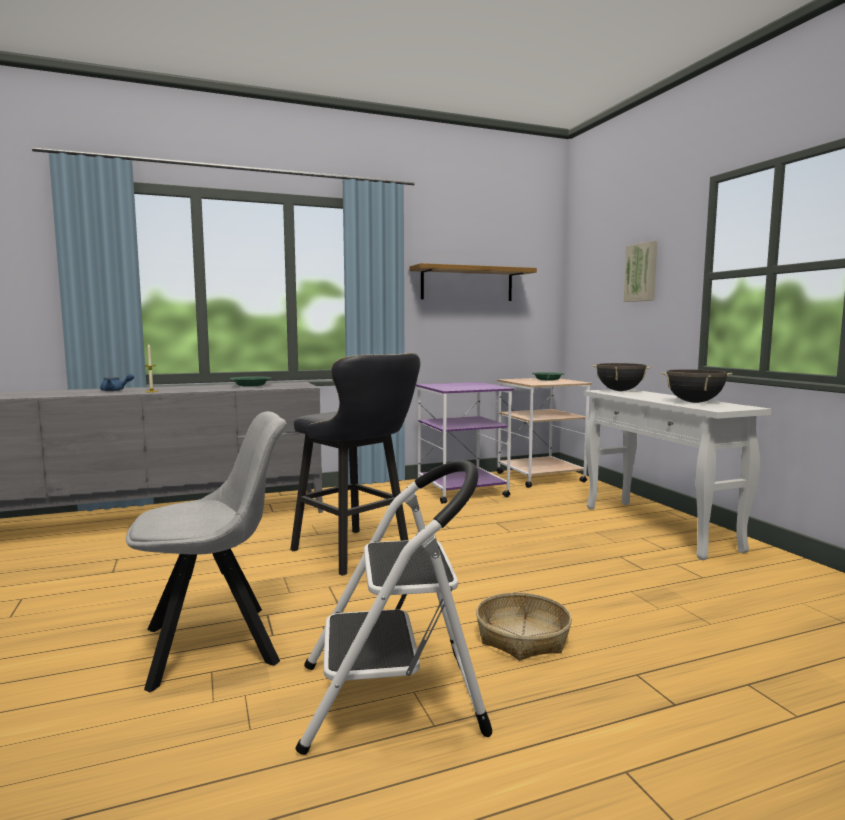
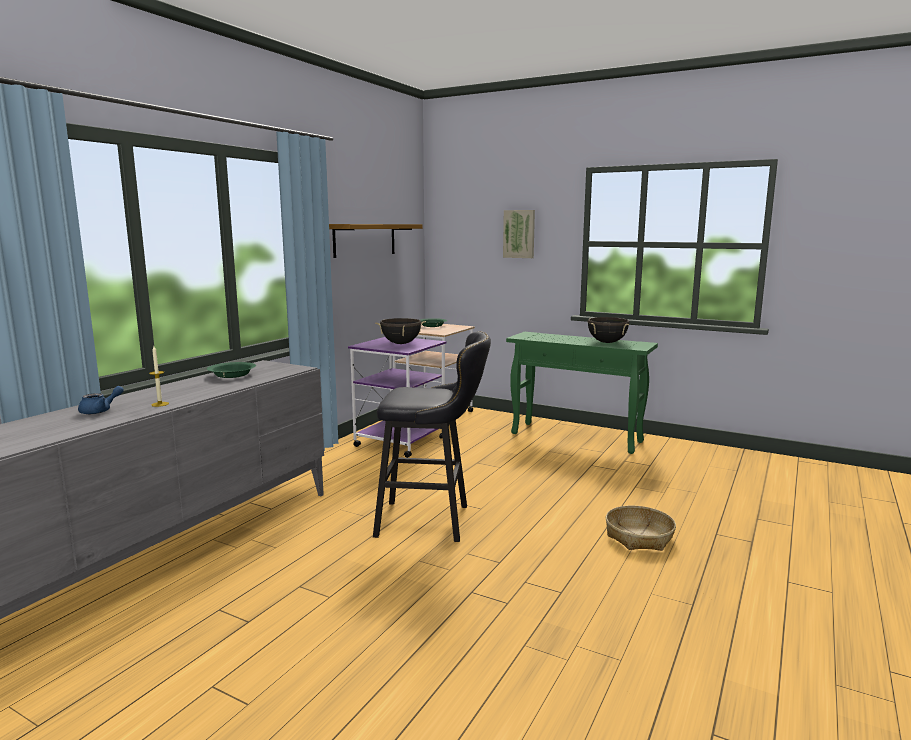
camera: 40 degrees left, 5 degrees up
(215, 644) = (485, 628): grey chair -> none
(398, 699) = (652, 601): step ladder -> none
(620, 391) = (530, 335): black cooking pot -> black cooking pot (401, 343)
(660, 528) = (577, 437): white console table -> green console table

